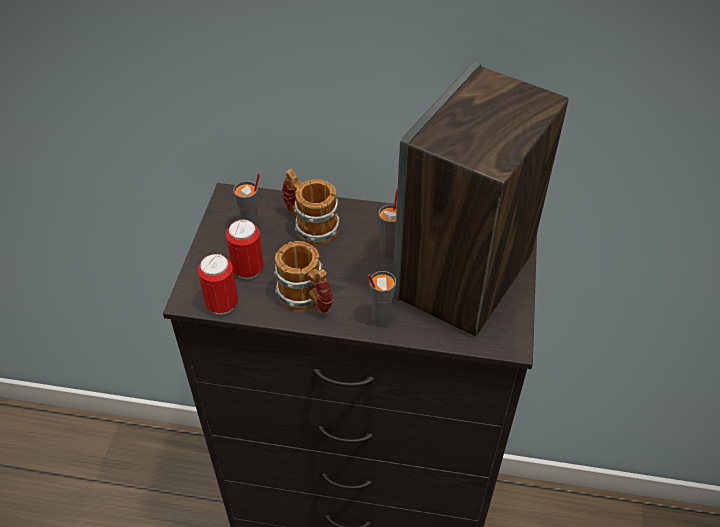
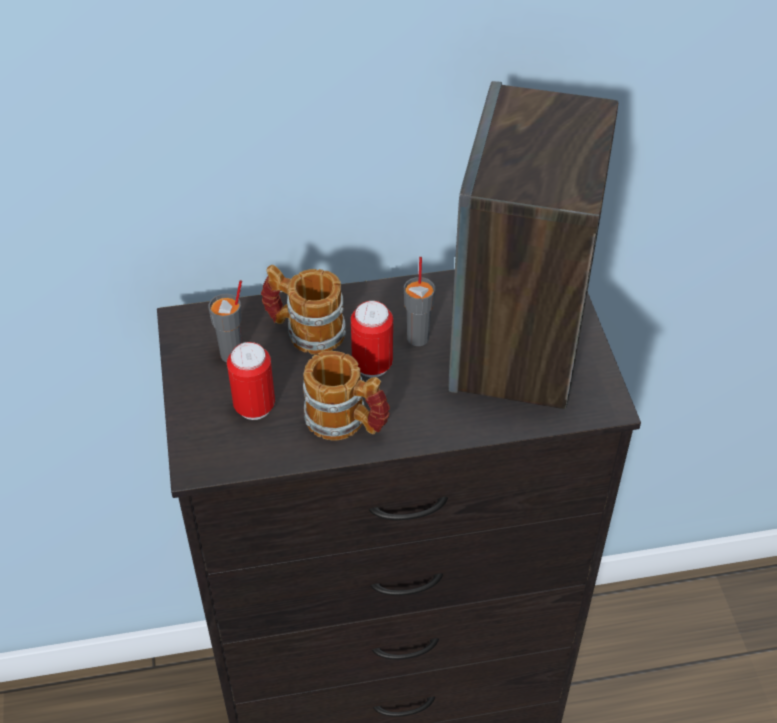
camera: 20 degrees left, 0 degrees up
(222, 304) = (243, 458): can -> can (372, 365)
(380, 319) = (446, 421): grey cup -> none

